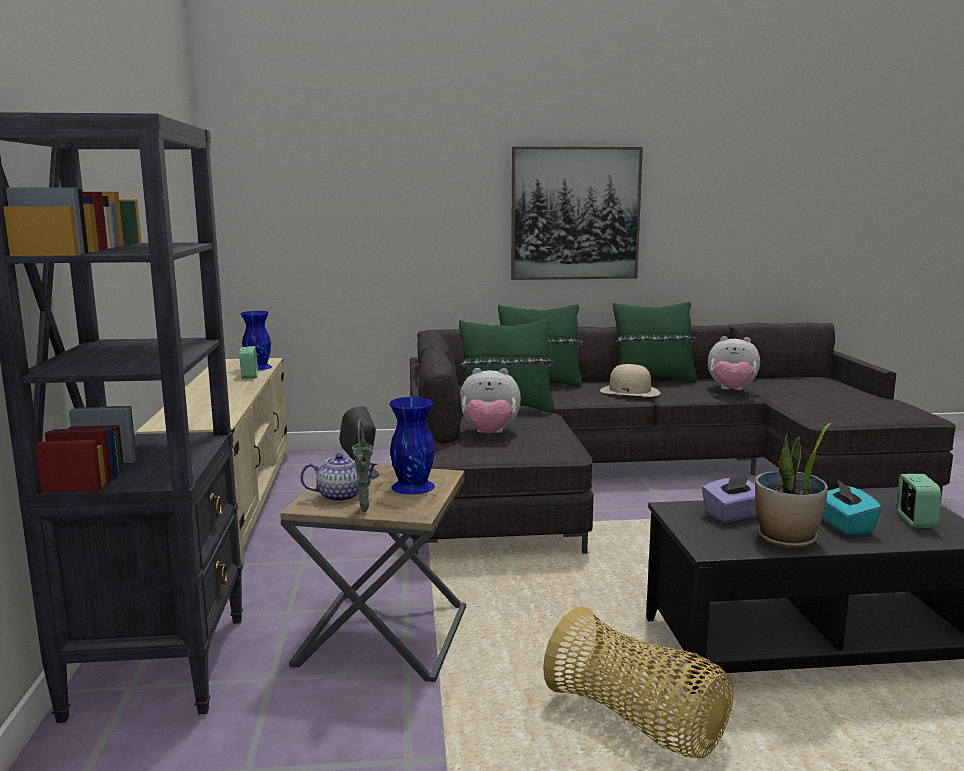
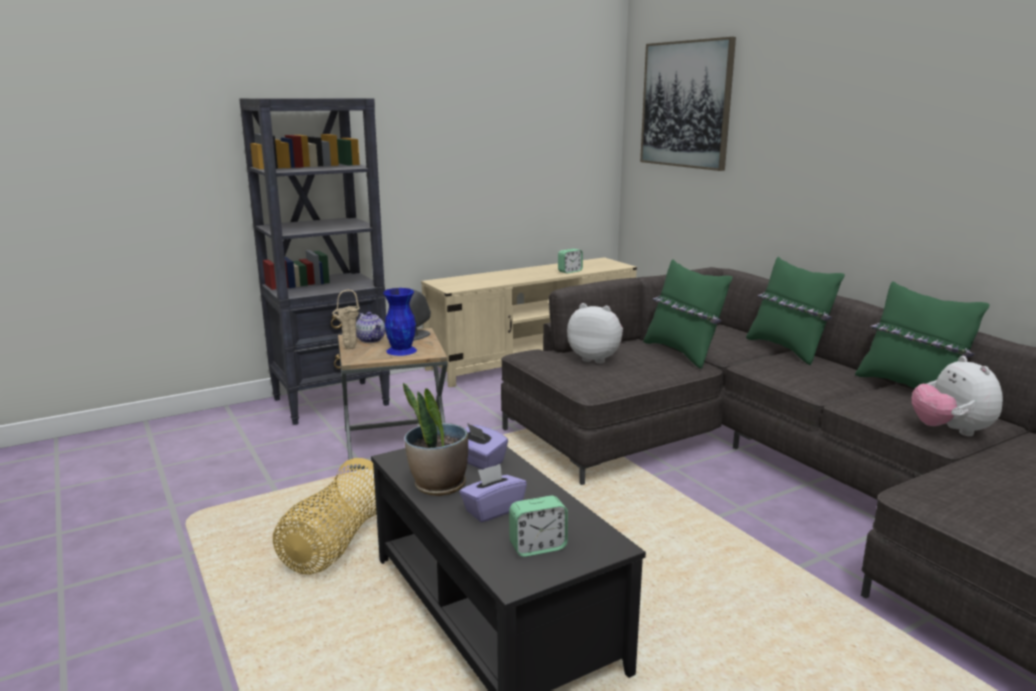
camera: 65 degrees right, 5 degrees up
(258, 367) = (597, 268): blue vase -> none
(364, 512) = (349, 349): green vase -> beige vase
(489, 434) = (595, 358): plush toy -> plush toy turned 135 degrees clockwise
(575, 214) = (893, 167): picture -> picture (686, 104)
(630, 391) = (833, 385): beige hat -> none
(844, 525) = (492, 510): turquoise tissue box -> purple tissue box

